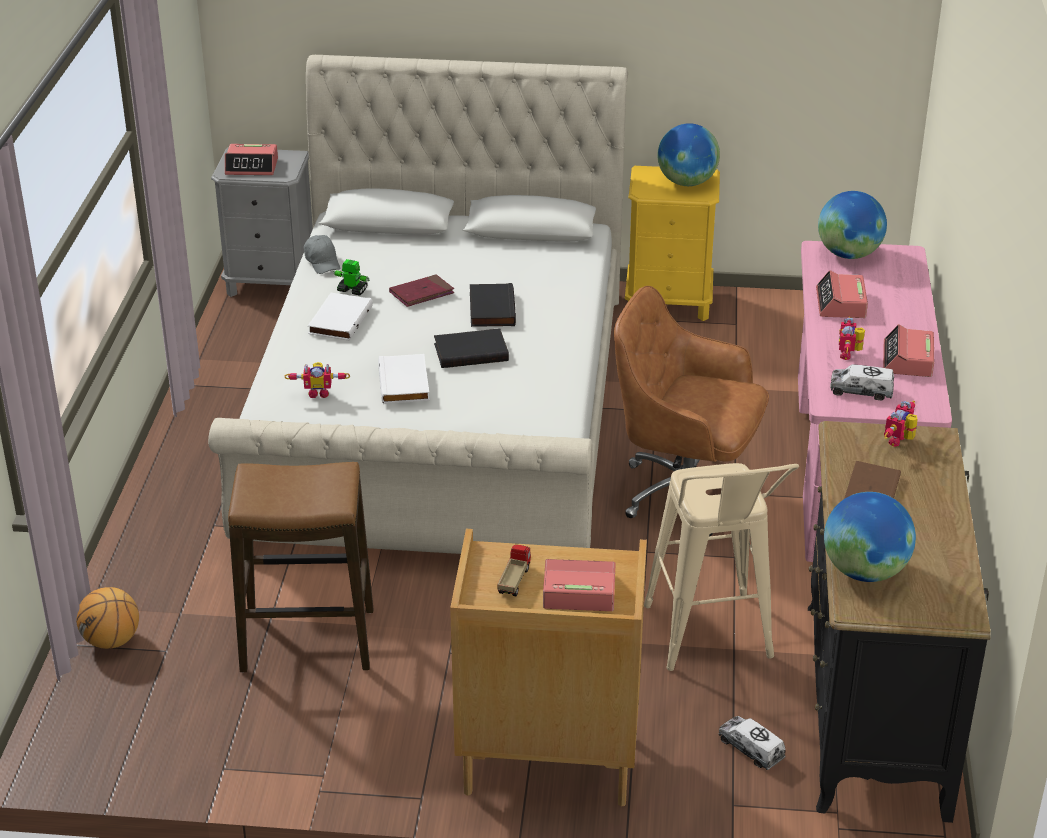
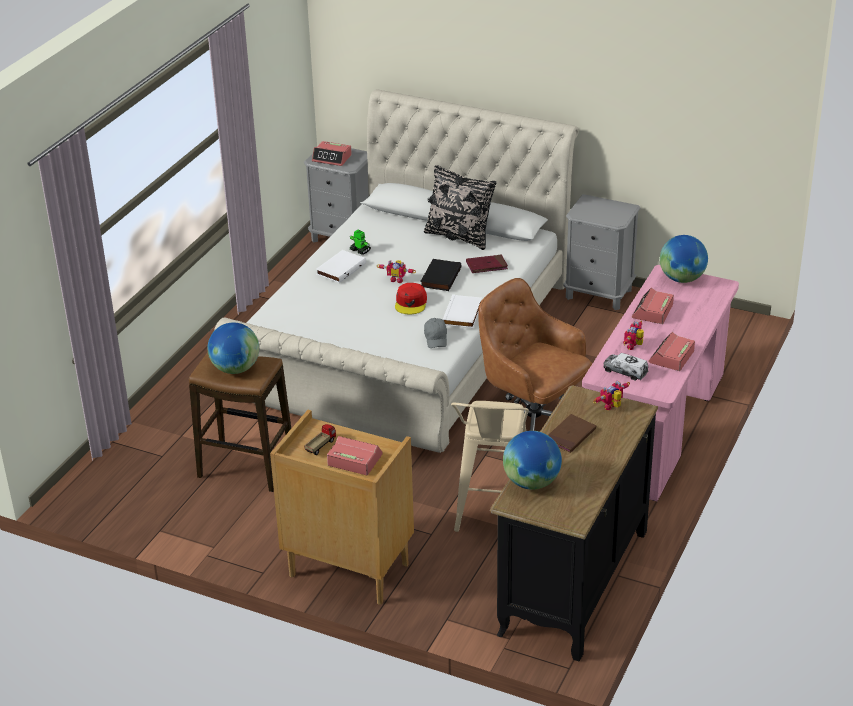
camera: 20 degrees right, 0 degrees up
(112, 641) = (134, 444): basketball -> none
(319, 393) = (301, 313): toy robot -> toy robot (397, 279)
(322, 262) = (352, 229): grey cap -> grey cap (436, 338)
(405, 383) = (357, 316): white book -> white book (463, 314)
(421, 293) = (402, 260): red book -> red book (486, 266)
(471, 351) = (411, 303): black book -> red cap
(482, 250) = (458, 237): none -> black pillow
(669, 303) = (599, 293): yellow nightstand -> grey nightstand
(686, 182) = (611, 211): globe -> globe (235, 369)
(751, 749) = (478, 589): toy truck -> none

